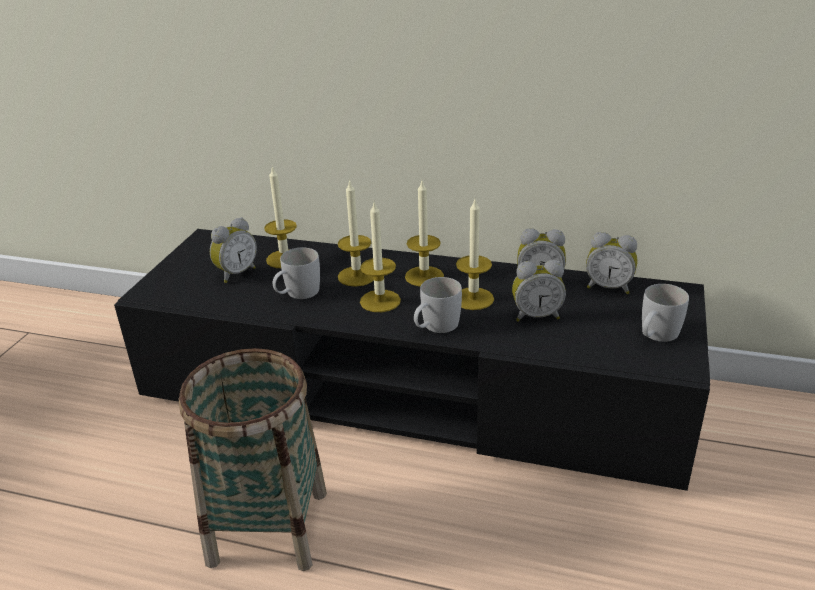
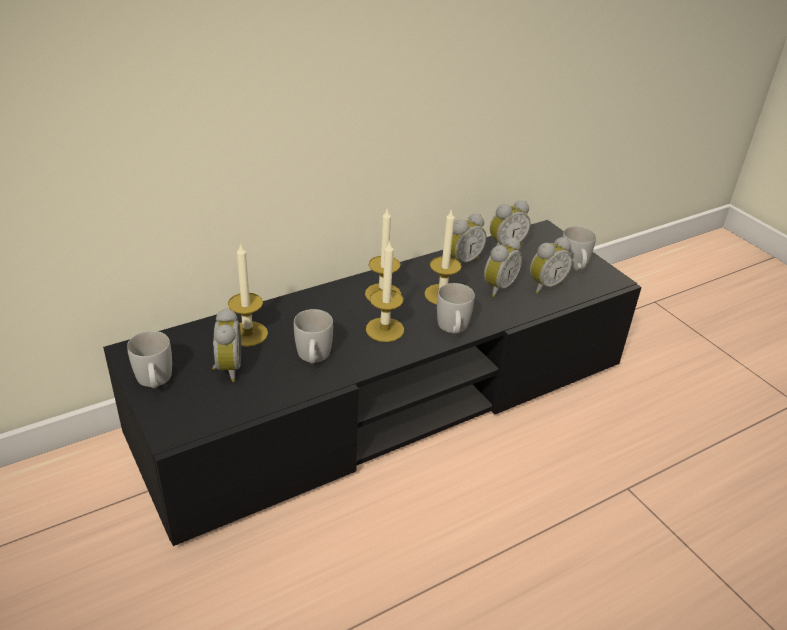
camera: 50 degrees left, 5 degrees up
(187, 260) = (154, 381): none -> white mug
(269, 526) = (436, 560): basket -> none
(357, 276) = (334, 318): candle -> none
(589, 336) = (544, 285): none -> alarm clock

